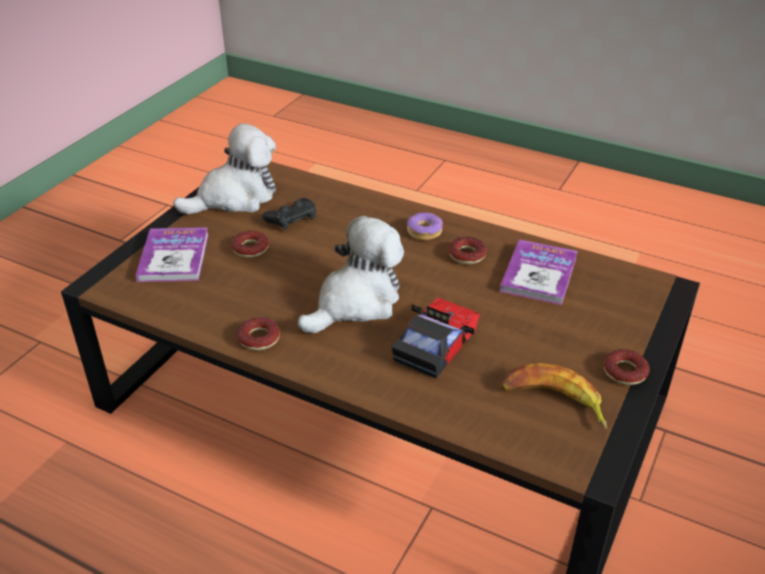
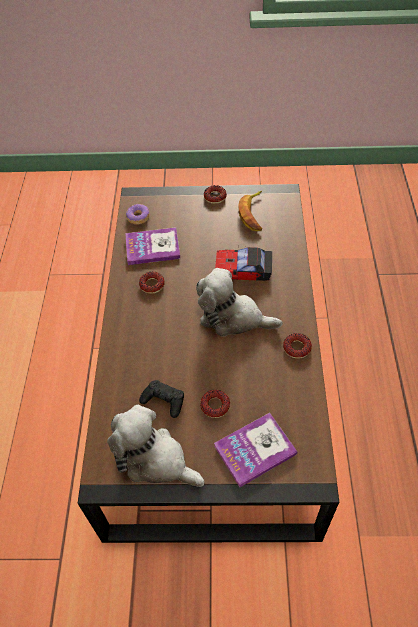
camera: 115 degrees left, 15 degrees up
(424, 232) = (137, 315): donut -> donut (138, 217)

